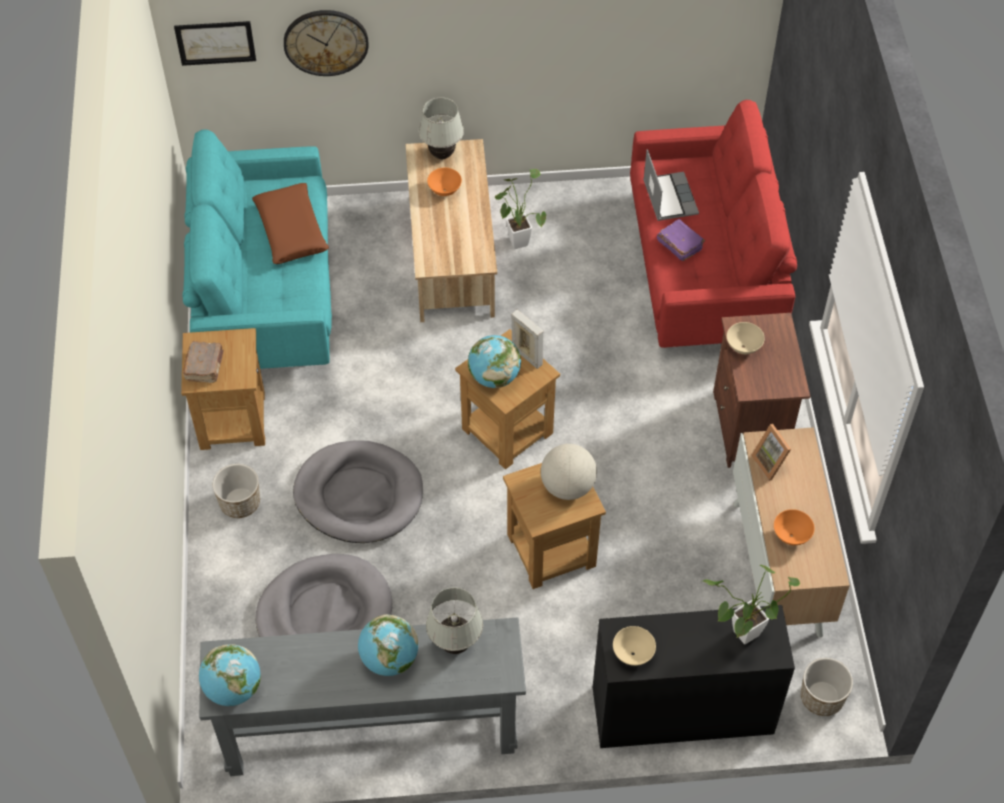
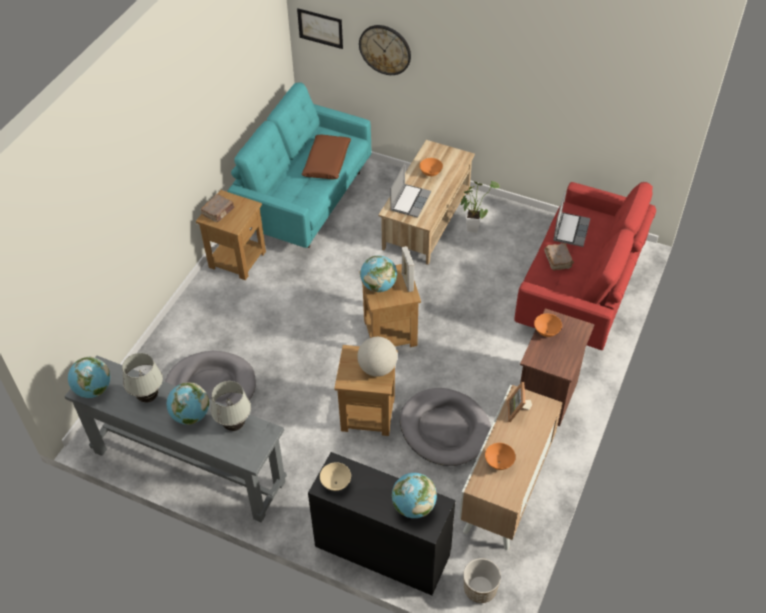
camera: 30 degrees right, 5 degrees down
(240, 502) = (209, 305): planter -> none
(359, 495) = (278, 330): grey dog bed -> grey dog bed (444, 429)
(442, 154) = (443, 153): white table lamp -> white table lamp (149, 397)
(444, 241) = (410, 201): none -> laptop
(679, 245) = (558, 260): purple book -> brown book
(741, 636) = (413, 506): potted plant -> globe
(743, 347) = (547, 332): beige bowl -> orange bowl

